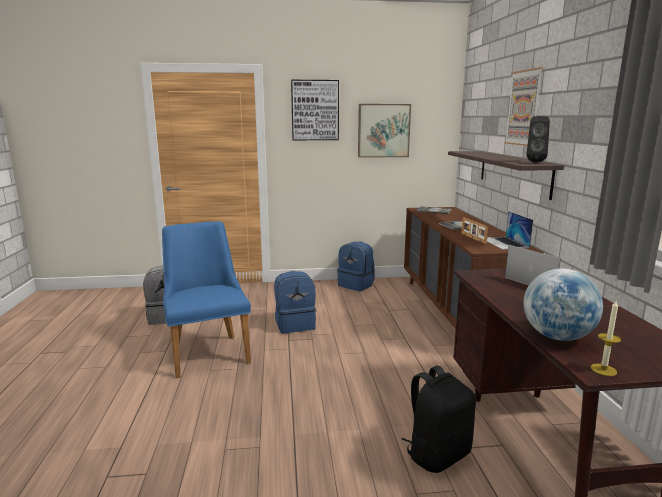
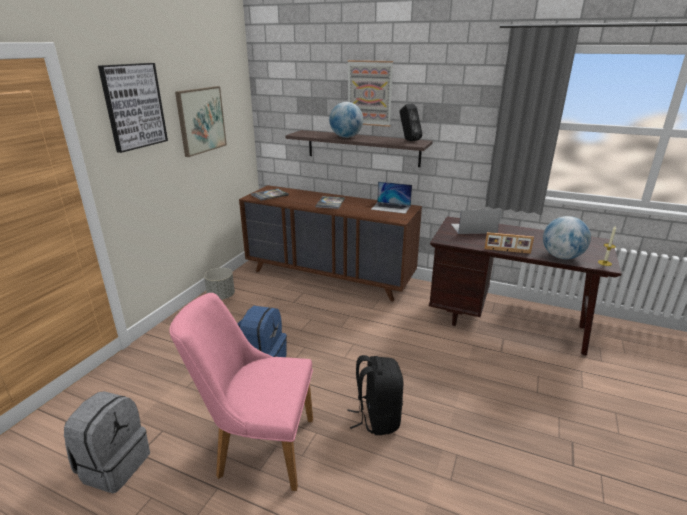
camera: 60 degrees left, 10 degrees up
(208, 351) = (257, 447): blue chair -> pink chair
(356, 285) = (221, 296): blue backpack -> grey planter
(437, 454) = (502, 366): black backpack -> black backpack (377, 418)
(472, 238) = (369, 211): picture frame -> picture frame (507, 251)
(487, 155) = (346, 137): none -> globe

